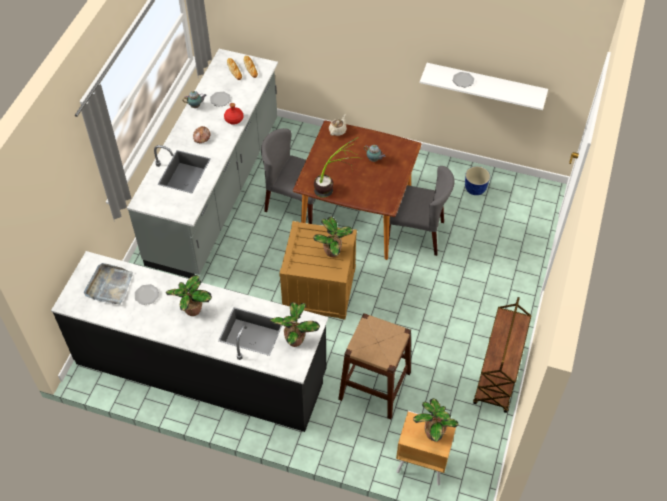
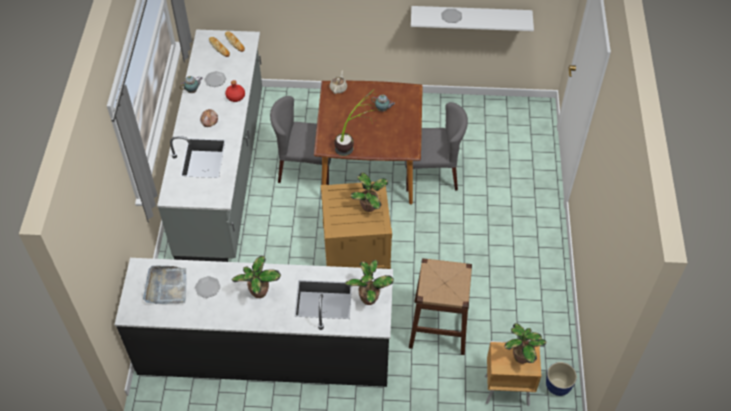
camera: 15 degrees left, 0 degrees up
(475, 190) = (473, 120): planter -> planter (558, 387)
(498, 376) = (550, 291): brown cart -> none

